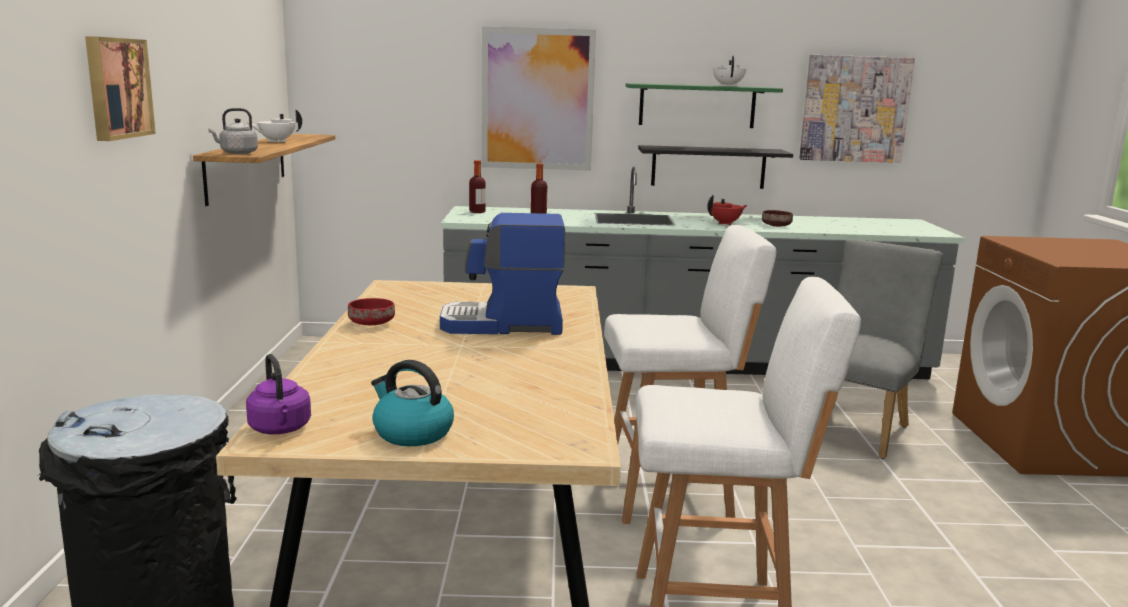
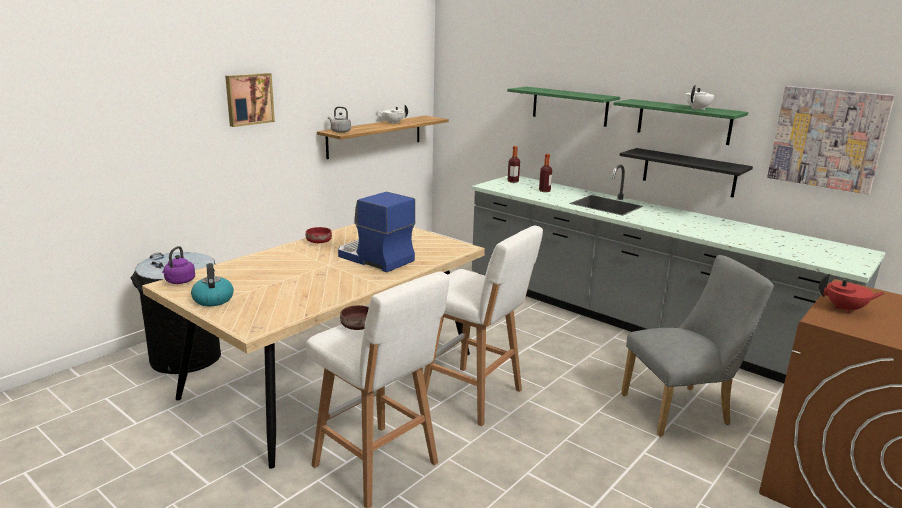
camera: 40 degrees right, 5 degrees up
(537, 99) = (569, 106): picture -> green shelf
(725, 223) = (668, 221): red teapot -> red teapot (845, 309)
(777, 226) = (706, 231): brown bowl -> brown bowl (358, 326)

